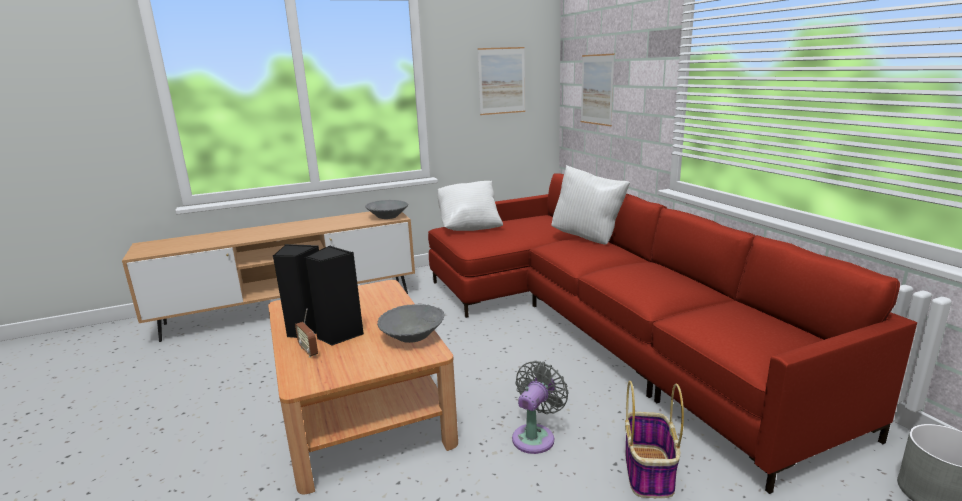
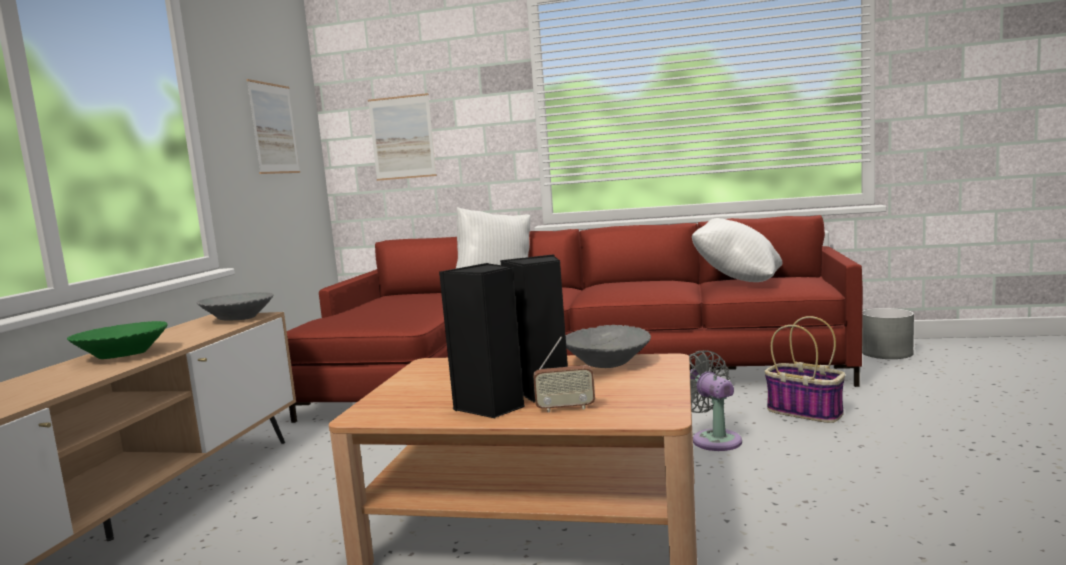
camera: 55 degrees left, 10 degrees down
(305, 226) = (122, 355): none -> green bowl
(469, 226) = (335, 317): white pillow -> white pillow (738, 281)

